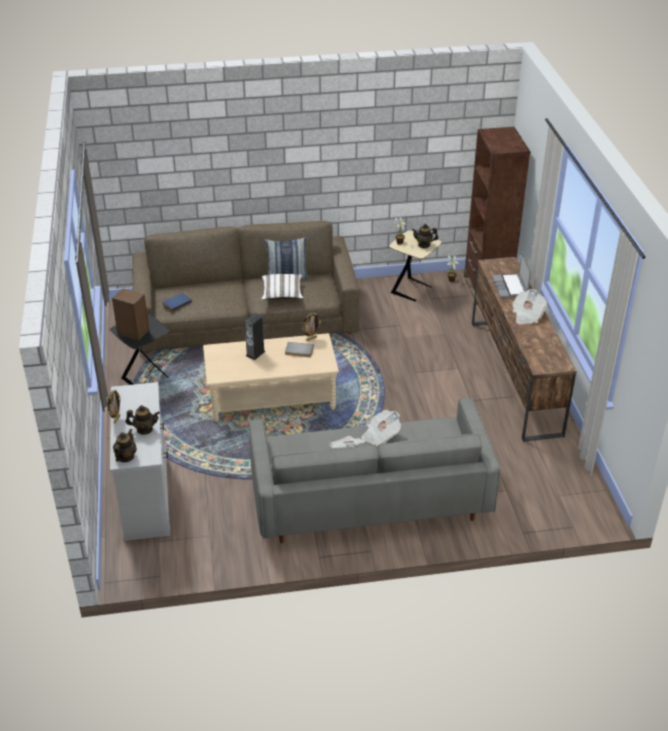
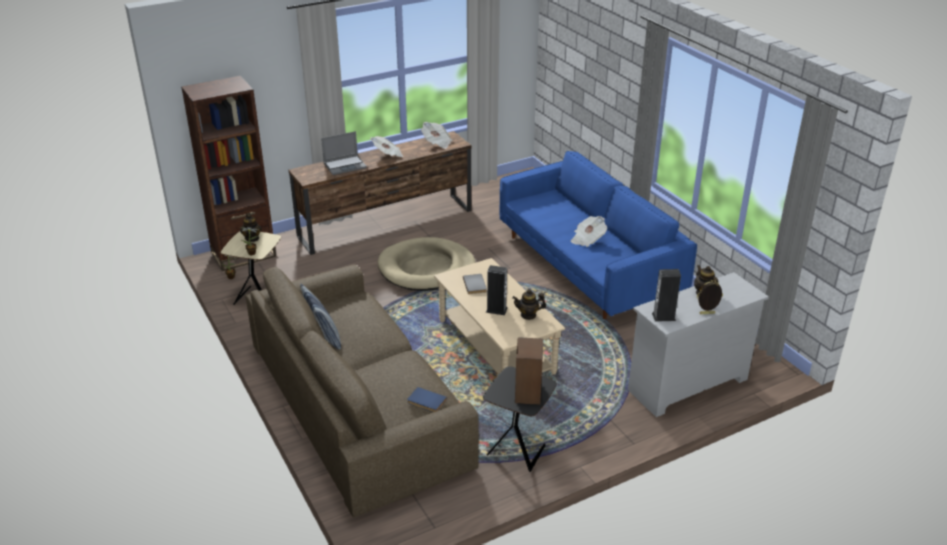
camera: 110 degrees left, 5 degrees down
(125, 457) = (746, 292): teapot -> teapot (528, 315)
(132, 393) = (663, 317): none -> speaker
(282, 294) = (369, 326): white pillow -> none
(311, 338) = (450, 282): picture frame -> none
(369, 498) = (588, 265): grey sofa -> blue sofa
(380, 436) = (558, 228): newspaper -> newspaper (437, 143)
(416, 385) = (426, 268): none -> beige dog bed

